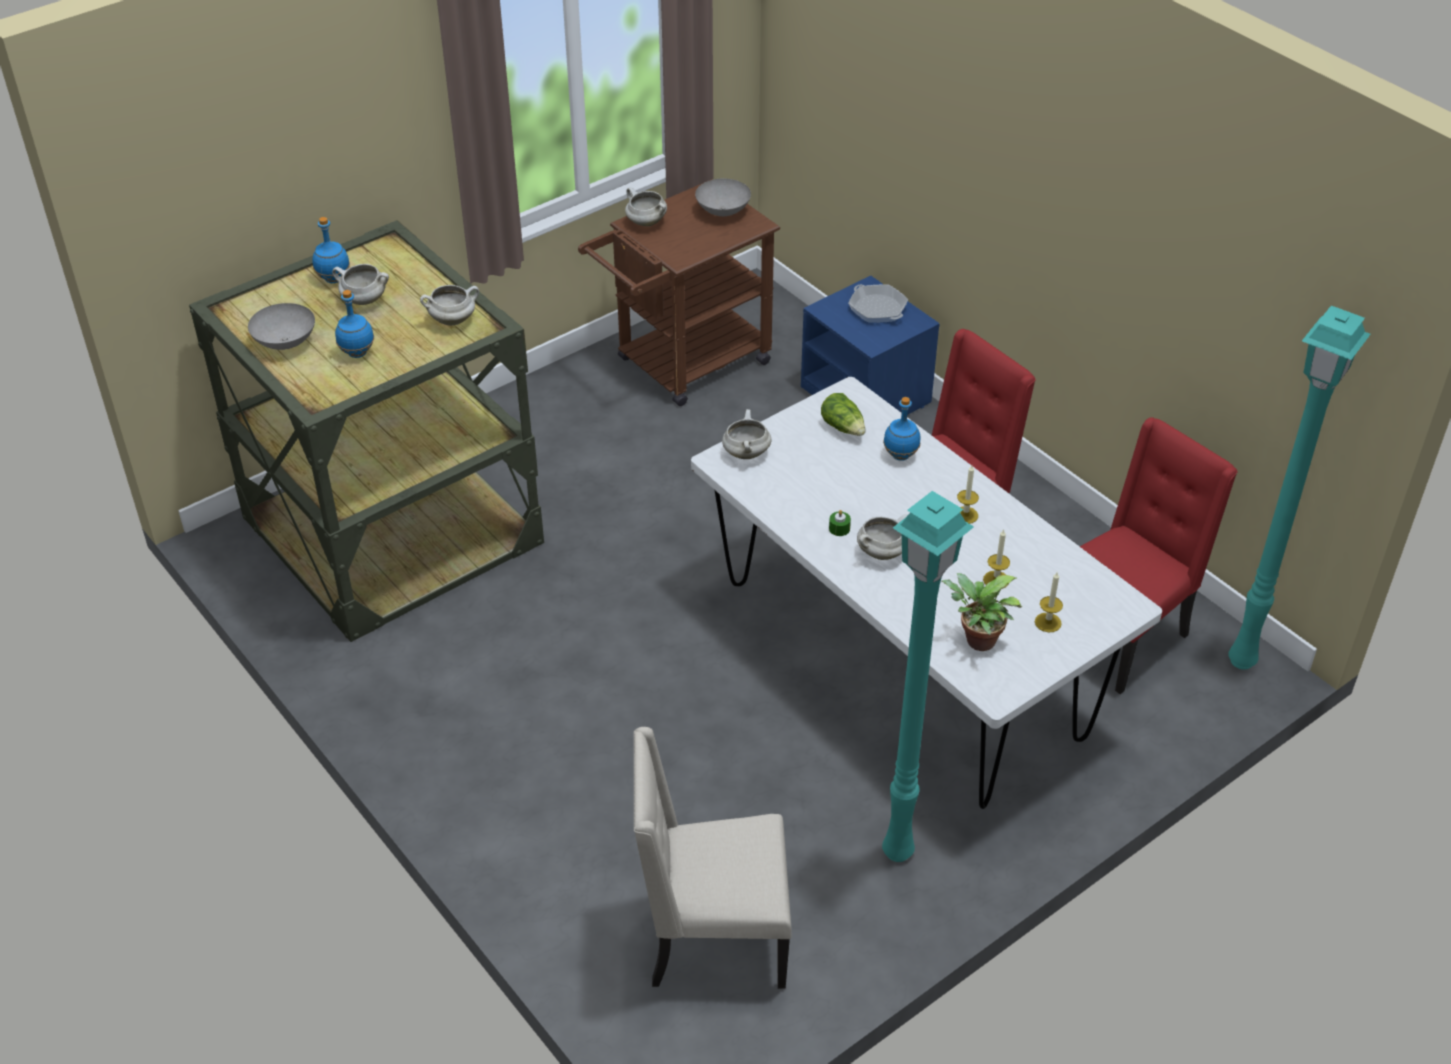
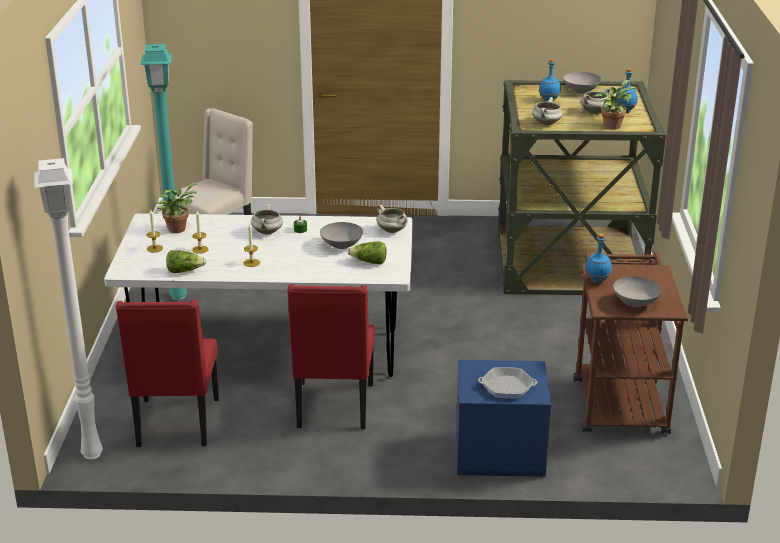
camera: 130 degrees right, 15 degrees down
(402, 269) = (612, 125): none -> potted plant
(645, 222) = (654, 274): white cooking pot -> none
(835, 470) = (341, 246): none -> grey bowl
(900, 455) = (322, 267): blue bottle -> blue bottle (597, 281)
(1055, 556) = (184, 271): none -> lettuce
(1242, 663) = (90, 453): turquoise floor lamp -> white floor lamp

